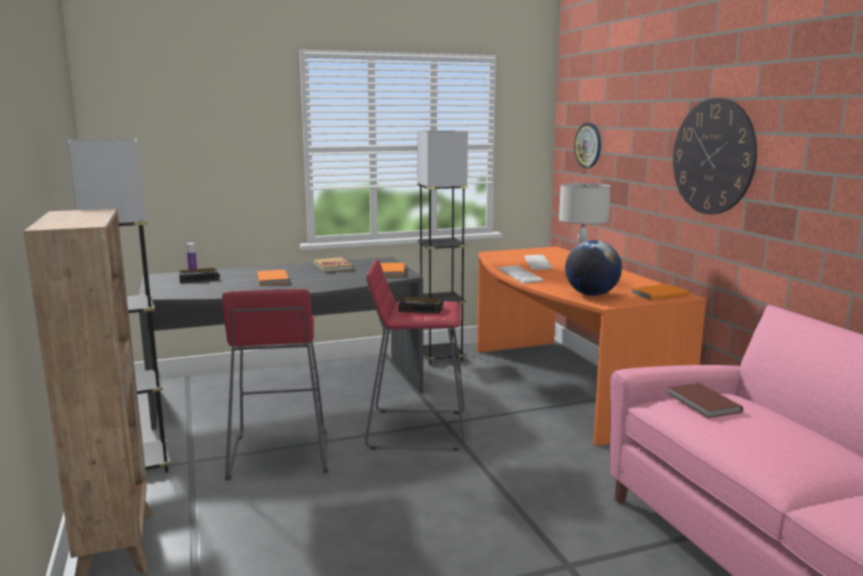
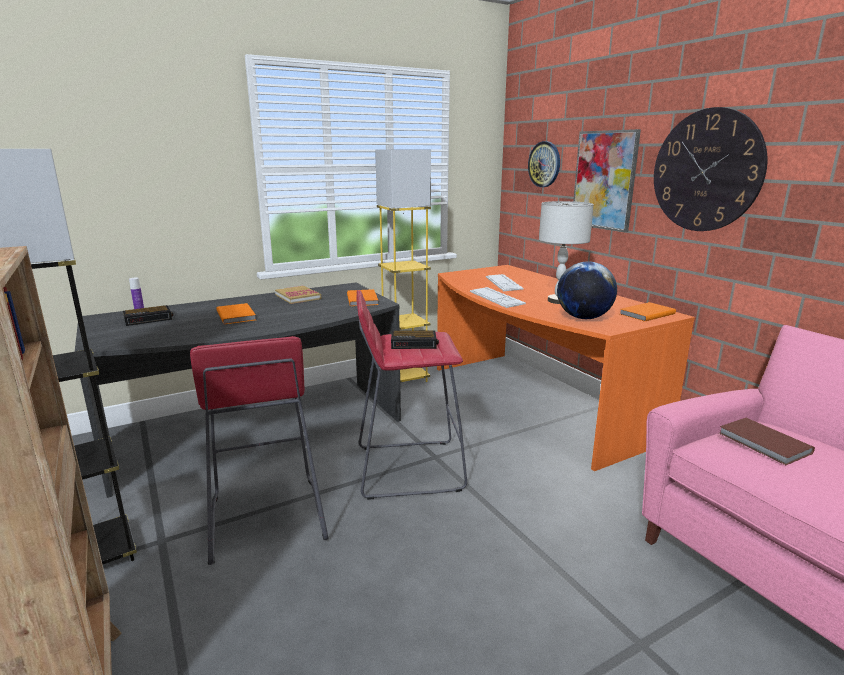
camera: 10 degrees left, 5 degrees up
(441, 357) = (405, 378): grey floor lamp -> yellow floor lamp
(636, 163) = (604, 180): none -> picture

